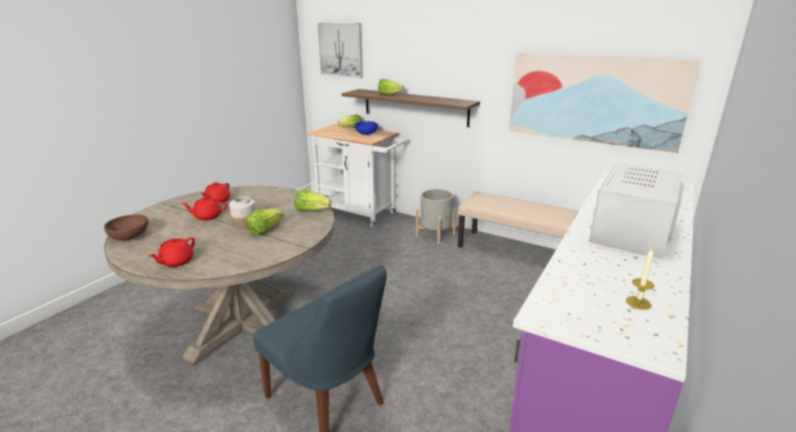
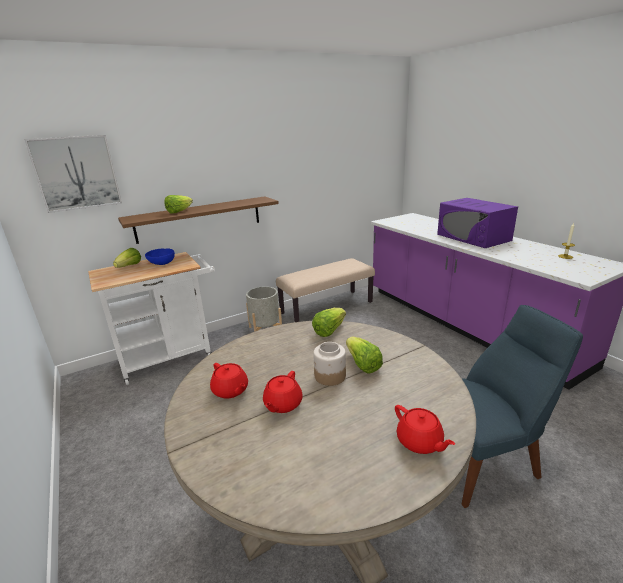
camera: 60 degrees left, 0 degrees up
(130, 237) = (299, 494): brown bowl -> none
(594, 100) = (345, 175): picture -> none
(631, 231) = (473, 237): white microwave -> purple microwave

